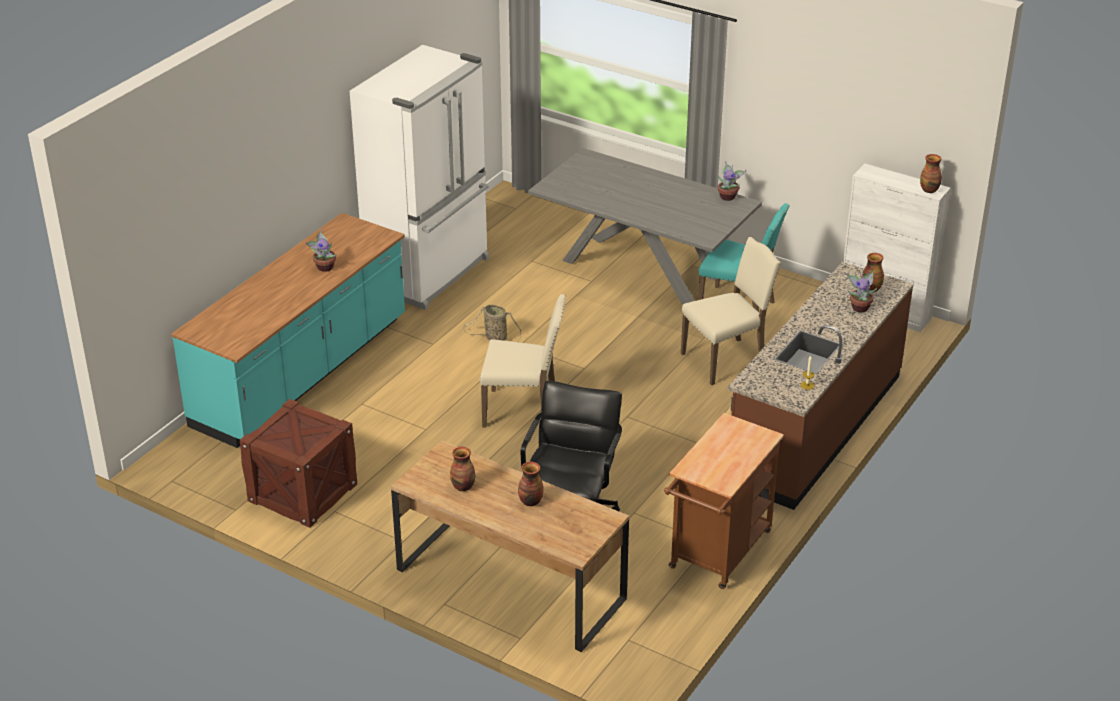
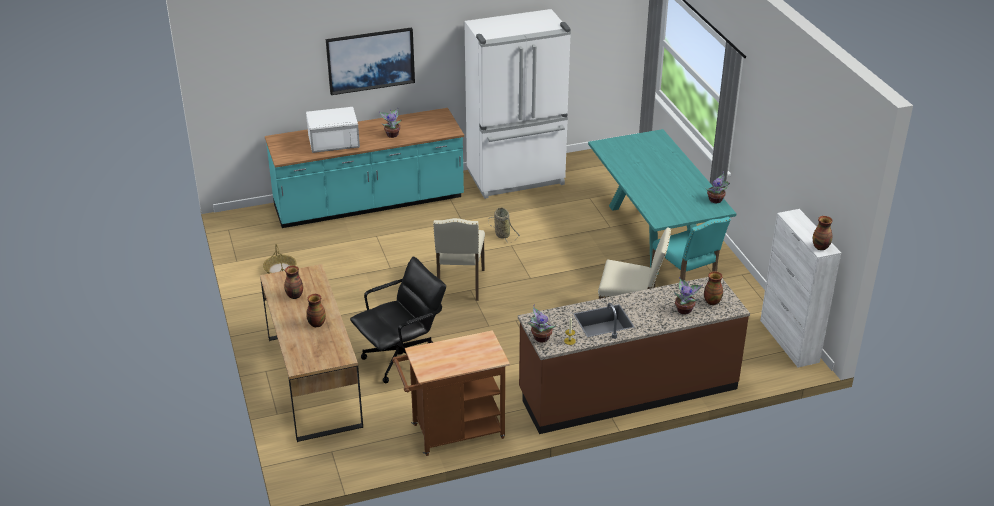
camera: 40 degrees right, 0 degrees up
(265, 180) = (370, 60): none -> picture
(265, 302) = (333, 140): none -> white microwave
(303, 493) = (280, 269): crate -> basket
(523, 410) = (459, 285): beige chair -> beige chair turned 45 degrees clockwise
(641, 269) = (653, 234): grey dining table -> turquoise dining table
(778, 396) = (540, 338): none -> potted plant

